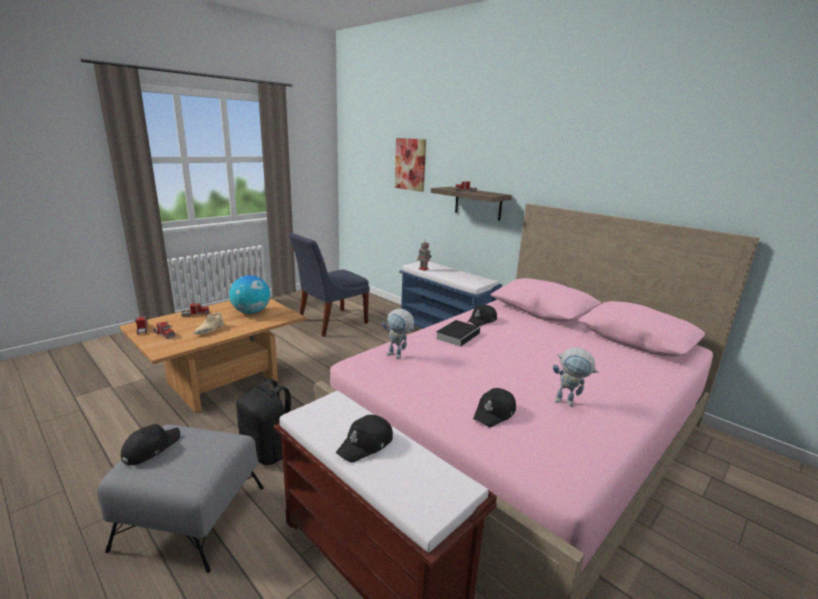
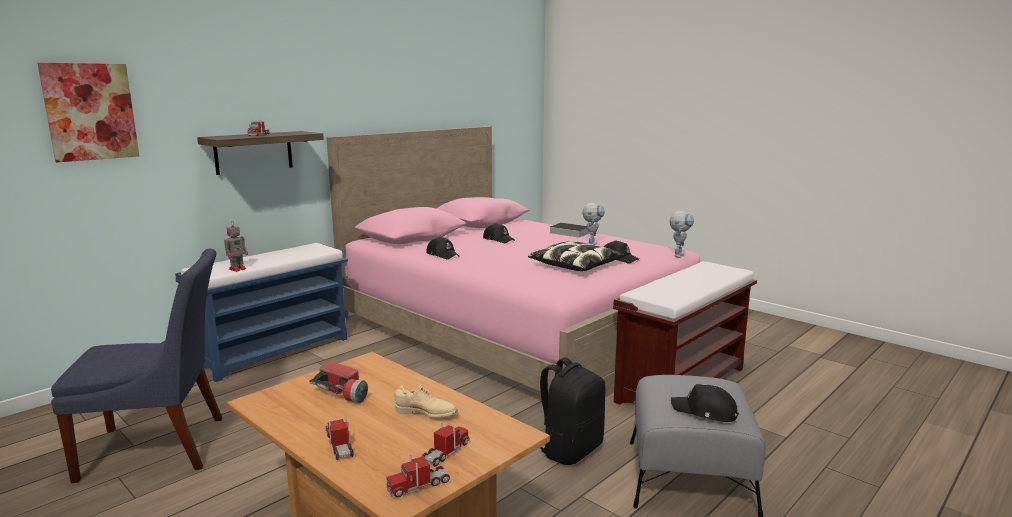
camera: 90 degrees left, 5 degrees down
(251, 312) = (343, 393): globe -> flashlight
(330, 322) = (160, 448): blue chair -> blue chair turned 60 degrees counterclockwise
(366, 444) = (689, 282): black cap -> black cap (498, 239)
(398, 356) = (538, 281): toy robot -> toy robot (679, 255)
(454, 380) = (575, 266): none -> pillow
(458, 335) = (482, 263): book -> book (568, 232)

